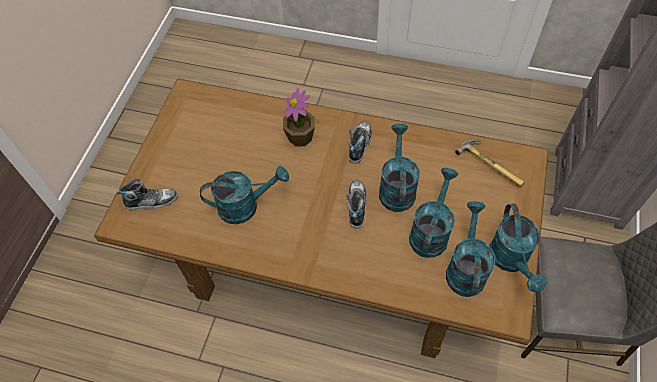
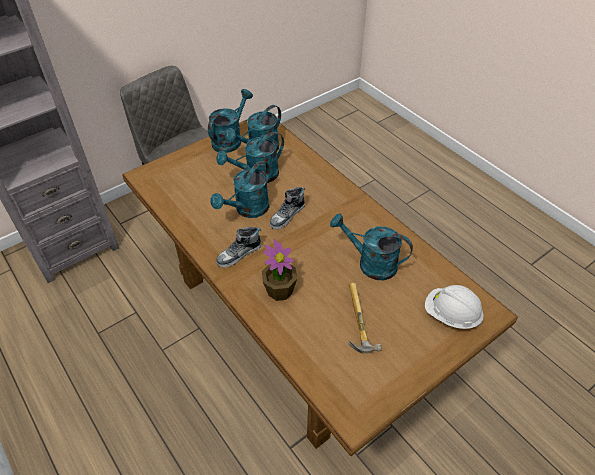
camera: 145 degrees left, 10 degrees down
(151, 201) = (451, 315): shoe -> white hard hat
(492, 163) = (168, 186): hammer -> hammer (355, 320)

